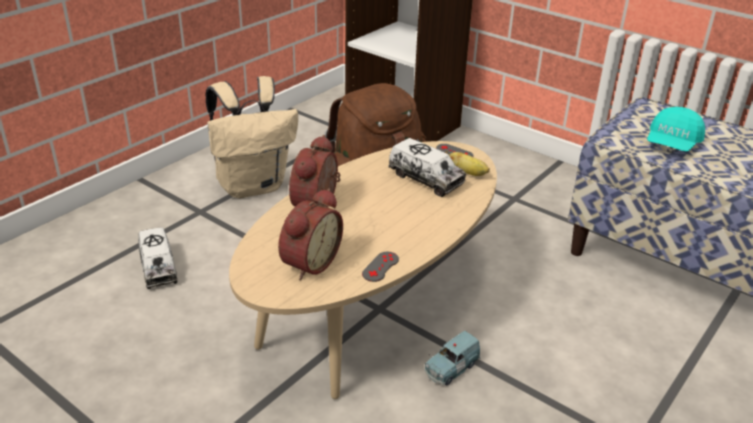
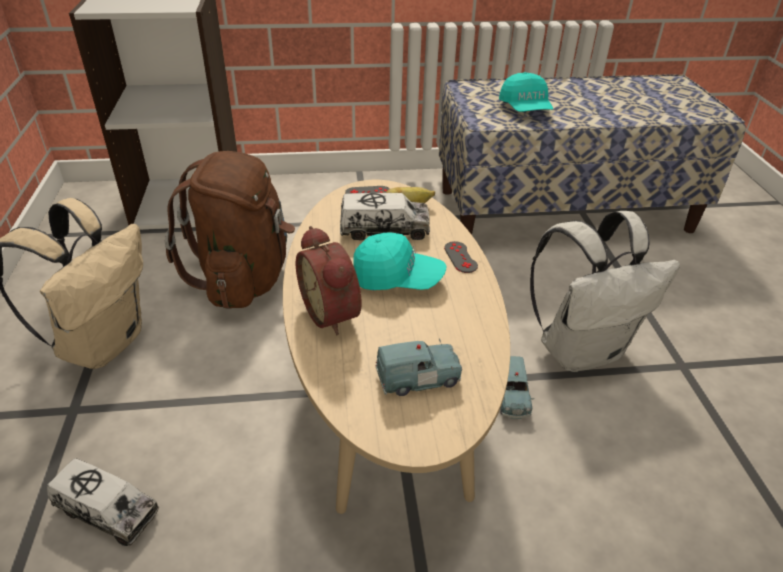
camera: 45 degrees left, 5 degrees up
(308, 263) = (419, 379): alarm clock -> blue toy car
(380, 267) = (481, 337): grey game controller -> grey game controller (460, 257)
(385, 209) = (397, 278): none -> turquoise cap
(558, 378) = (582, 349): none -> white backpack

